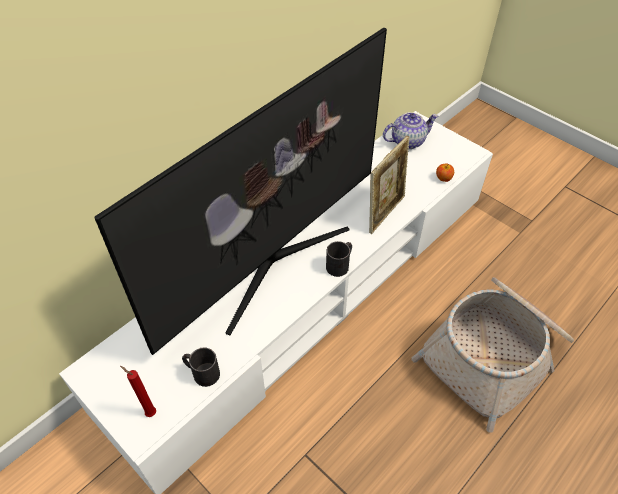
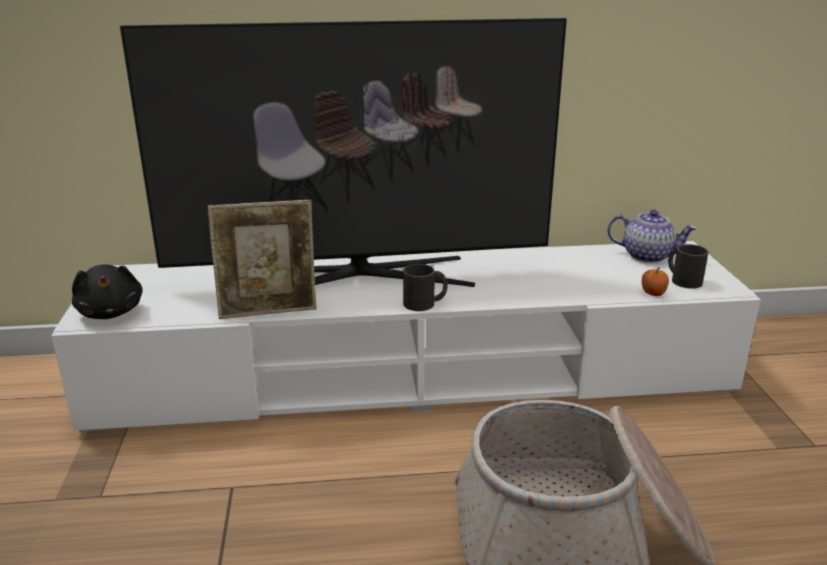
camera: 40 degrees right, 25 degrees down
(149, 412) = (111, 312): red candle -> black plush toy
(201, 372) = (187, 310): black mug -> black mug (682, 279)
(385, 212) = (535, 290): picture frame -> picture frame (269, 312)

